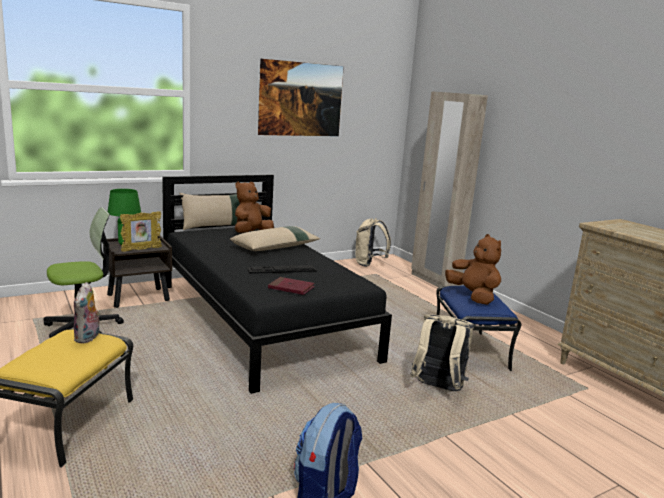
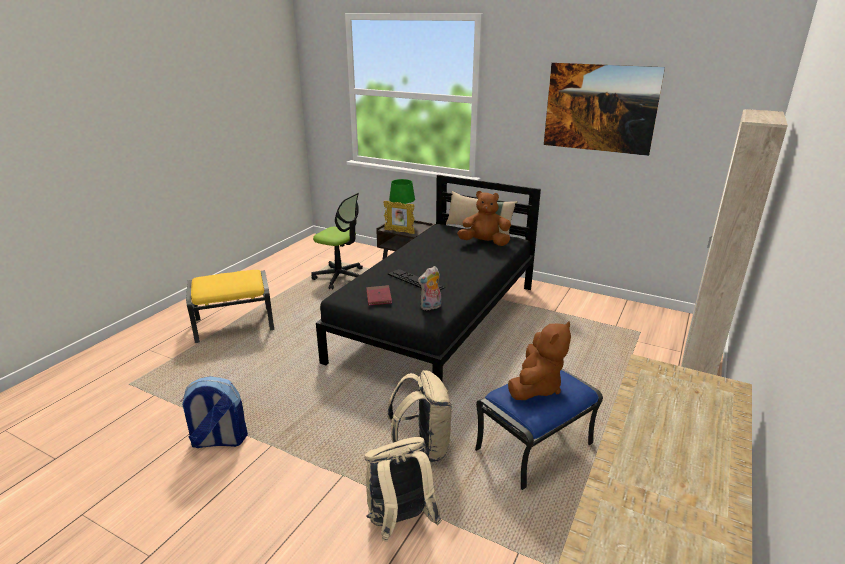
camera: 60 degrees right, 10 degrees up
(88, 338) = (247, 278): plush toy -> plush toy (430, 307)
(276, 247) = (466, 261): beige pillow -> none
(369, 264) = (660, 320): beige backpack -> beige backpack (400, 522)

